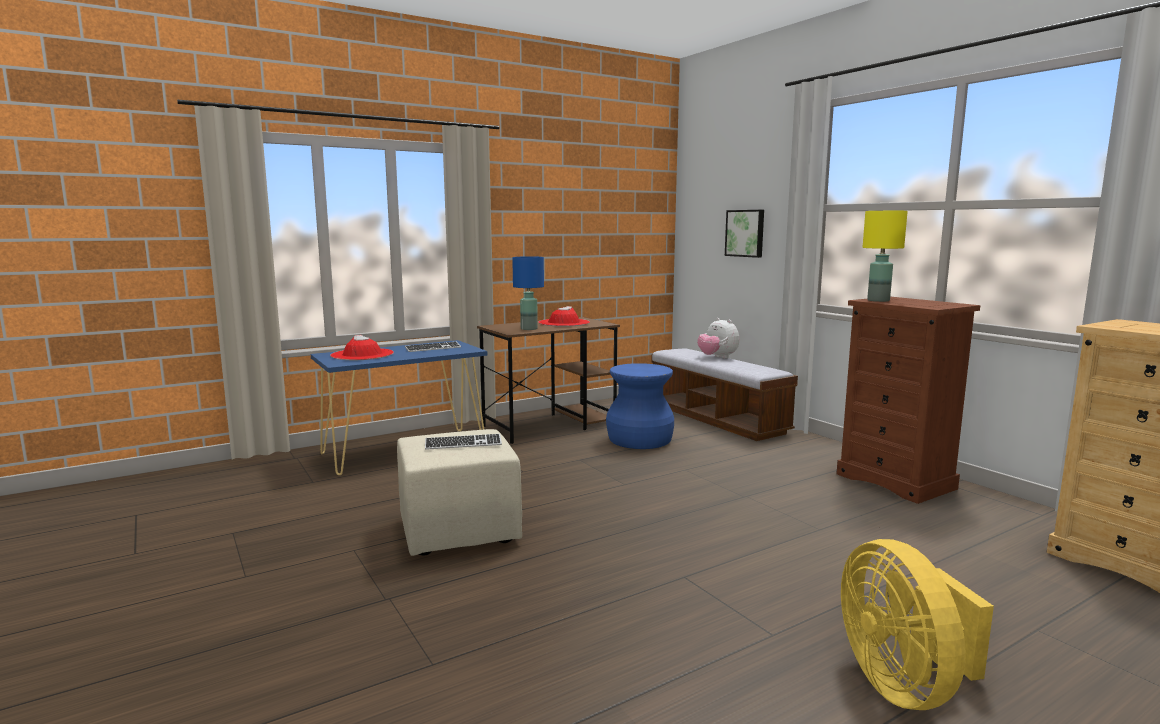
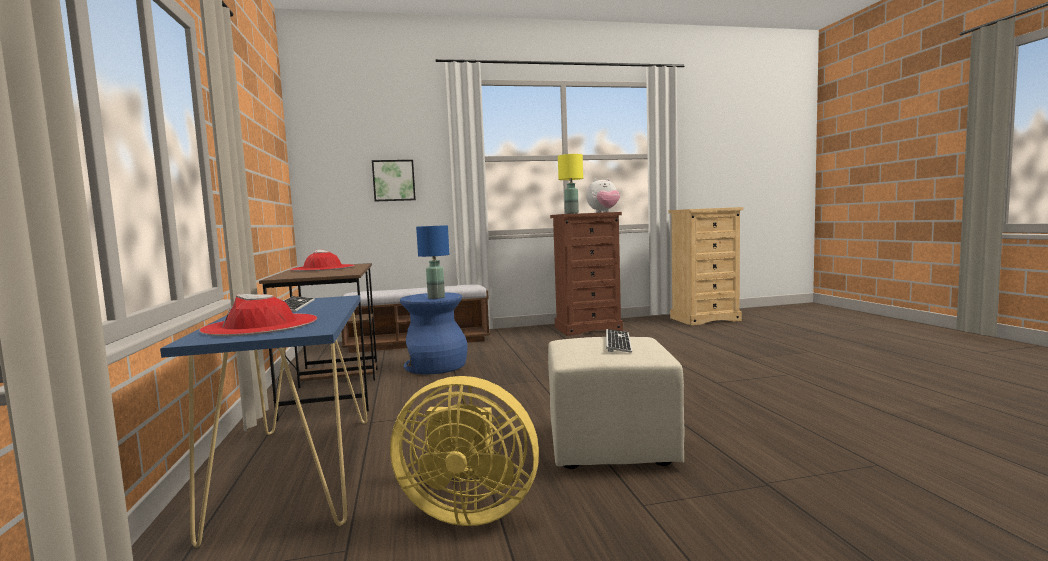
camera: 70 degrees left, 5 degrees down
(529, 329) = (336, 272): blue table lamp -> blue table lamp (436, 297)
(717, 357) = (407, 289): plush toy -> plush toy (604, 212)
(904, 685) = (829, 361): yellow fan -> yellow fan (467, 510)

